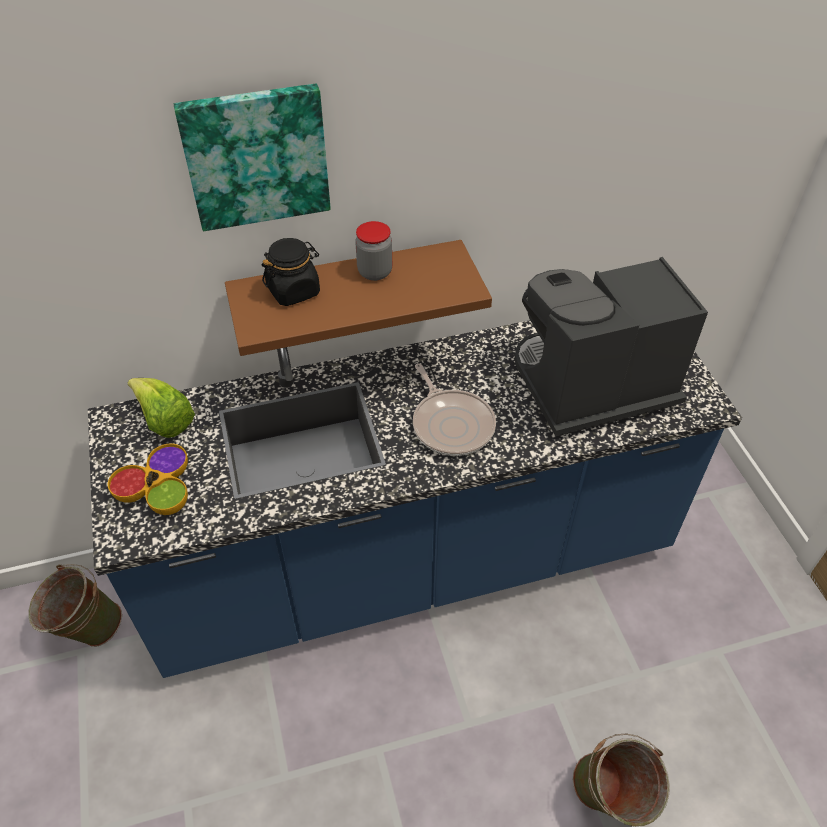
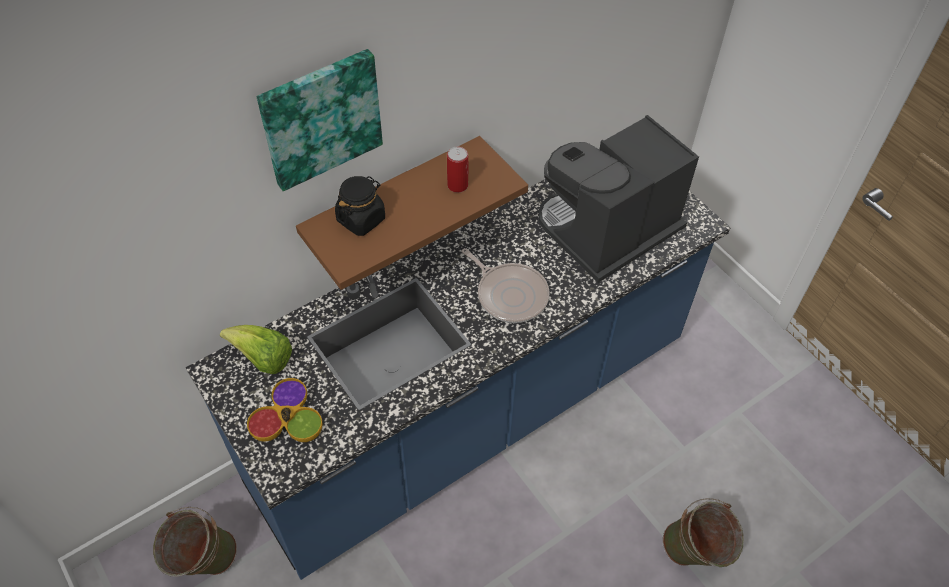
camera: 20 degrees left, 5 degrees up
(375, 272) = (422, 184): jar -> none
(413, 281) = (457, 185): none -> can

